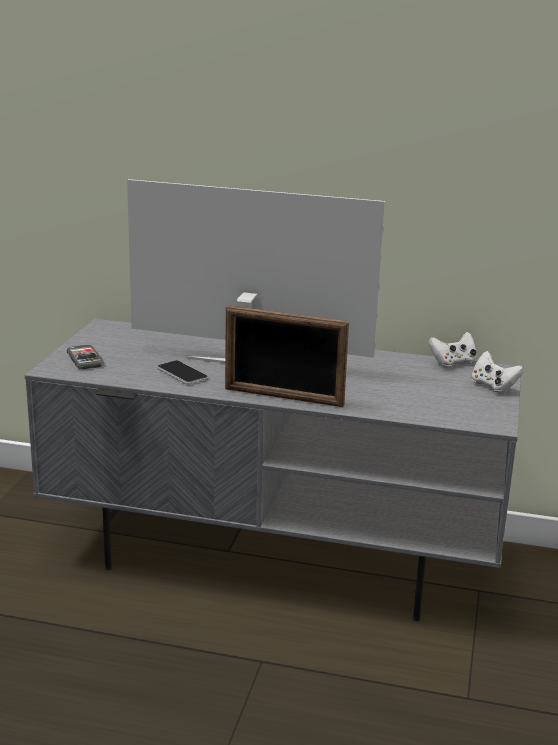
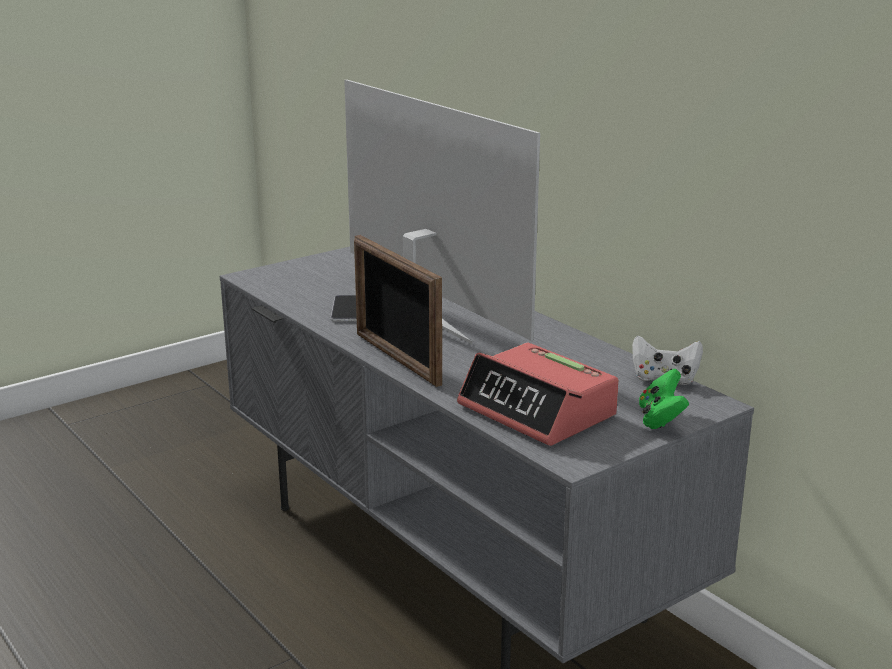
camera: 40 degrees right, 0 degrees up
(85, 359) = (292, 274): phone -> none
(426, 403) = (538, 411): none -> alarm clock
(493, 386) = (660, 419): white game controller -> green game controller

